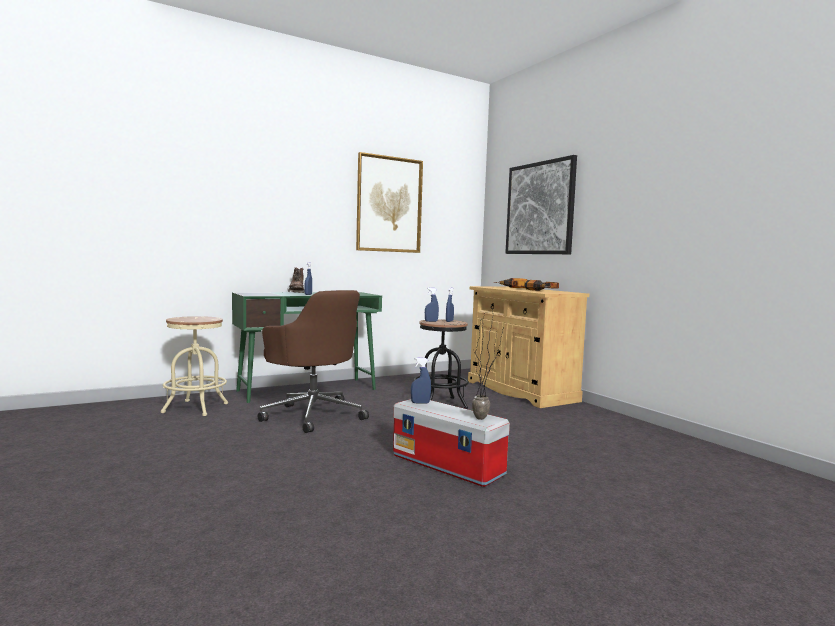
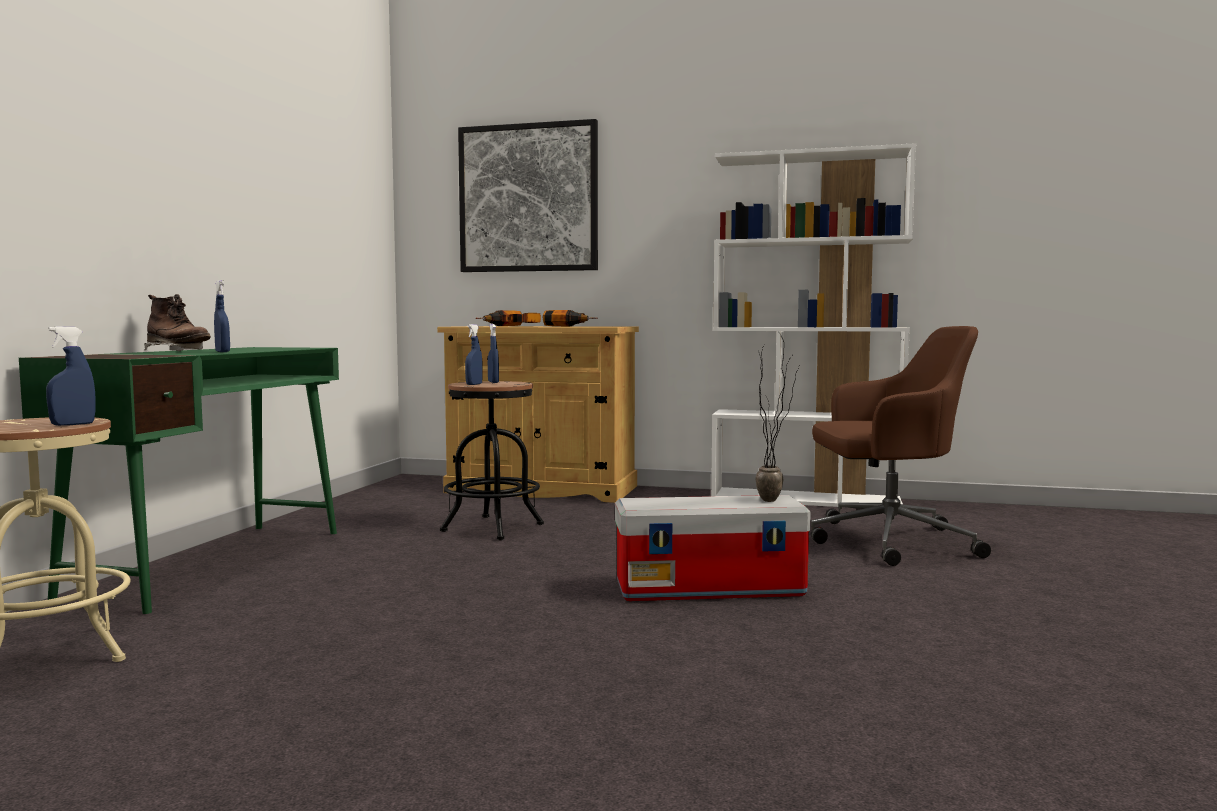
camera: 45 degrees left, 0 degrees up
(313, 415) = (347, 593): brown office chair -> brown office chair (887, 541)
(389, 204) = (279, 171): picture -> none
(420, 403) = (651, 502): blue spray bottle -> blue spray bottle (73, 424)
(676, 439) = (806, 499): none -> white bookcase

